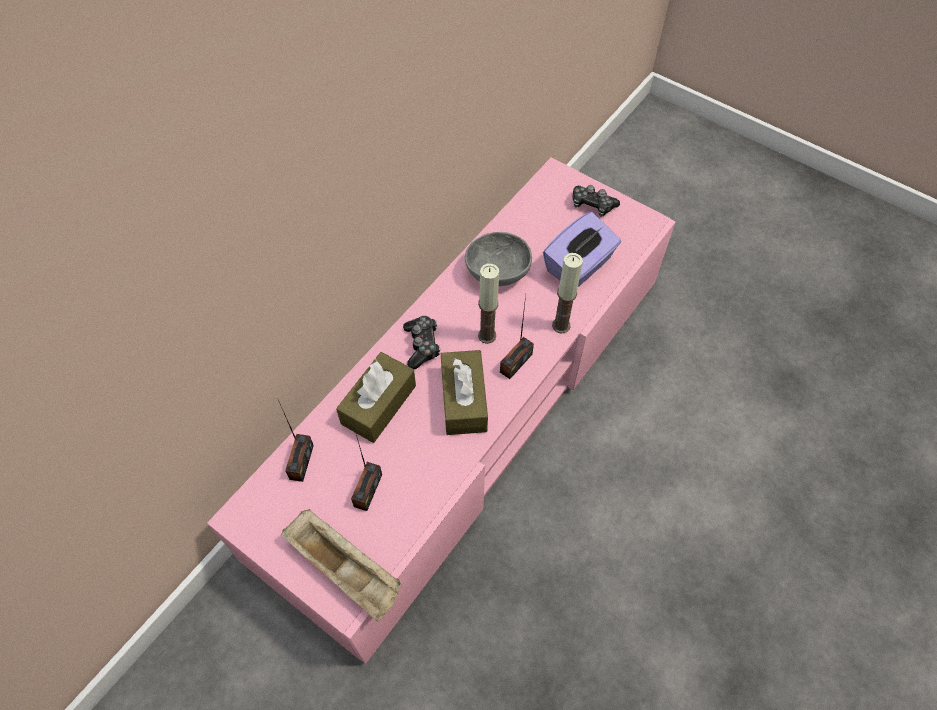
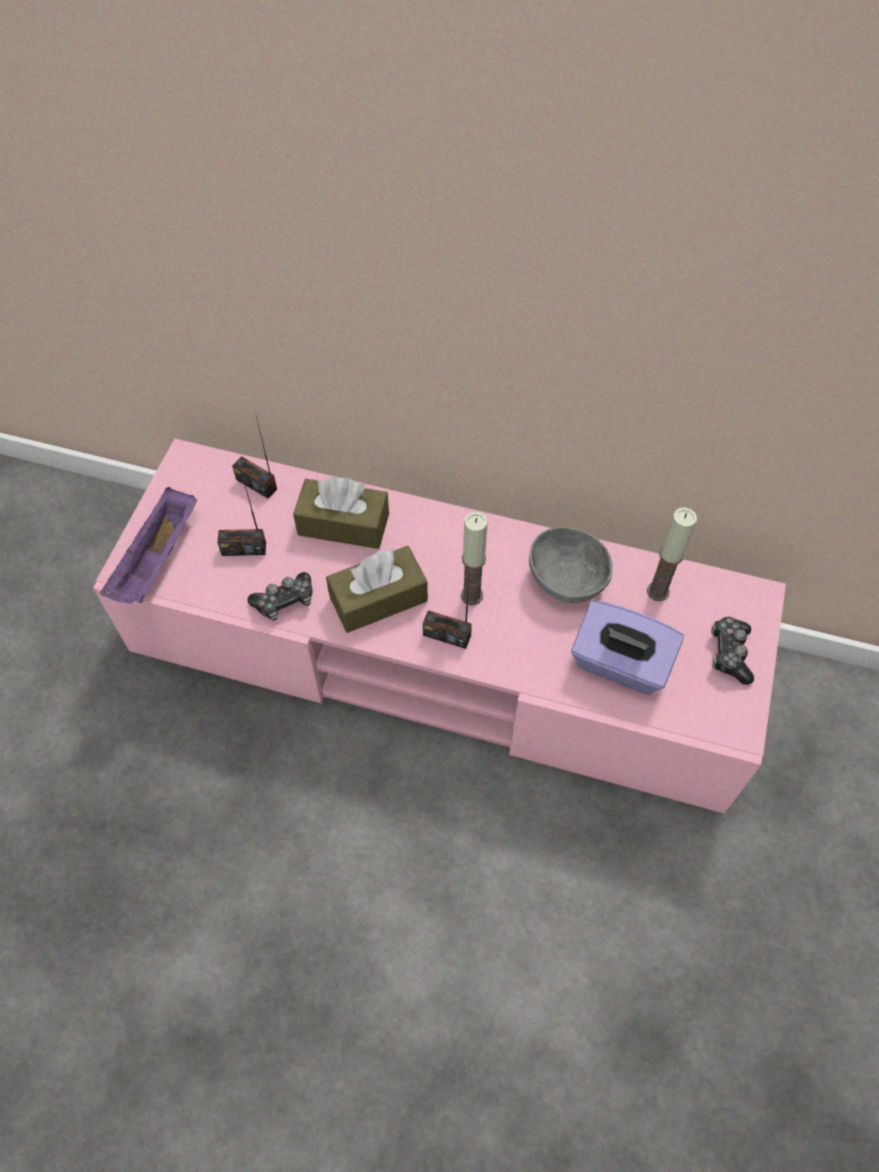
camera: 70 degrees right, 0 degrees up
(301, 462) = (256, 484): radio -> radio turned 45 degrees clockwise
(346, 569) = (157, 560): beige tray -> purple tray
(422, 345) = (432, 538): game controller -> game controller (285, 601)
(561, 325) = (520, 668): candle -> candle (657, 591)

